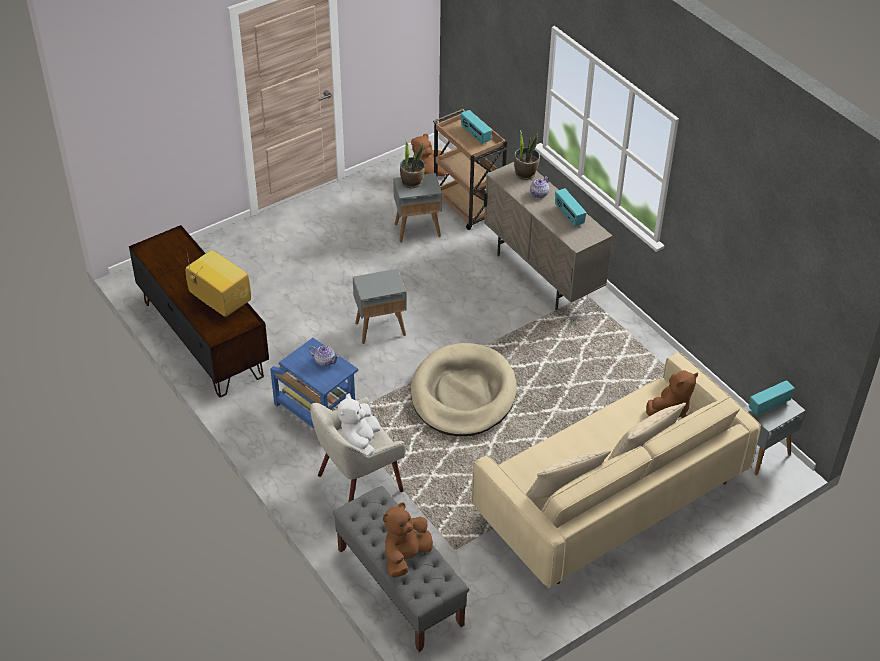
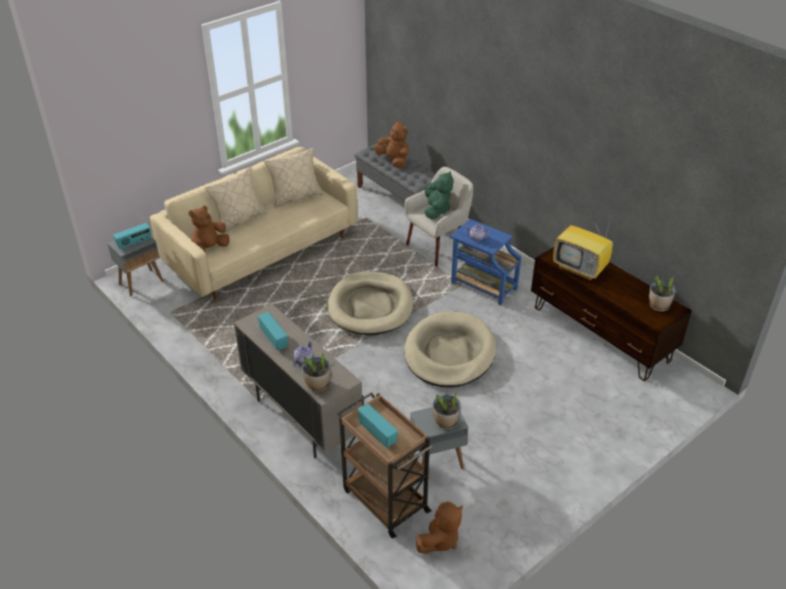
camera: 175 degrees right, 5 degrees down
(160, 253) = (658, 306): none -> potted plant
(360, 443) = (436, 210): white plush toy -> green plush toy
(381, 329) = (449, 353): grey side table -> beige dog bed
(405, 556) = (394, 160): brown plush toy -> brown plush toy turned 75 degrees counterclockwise

